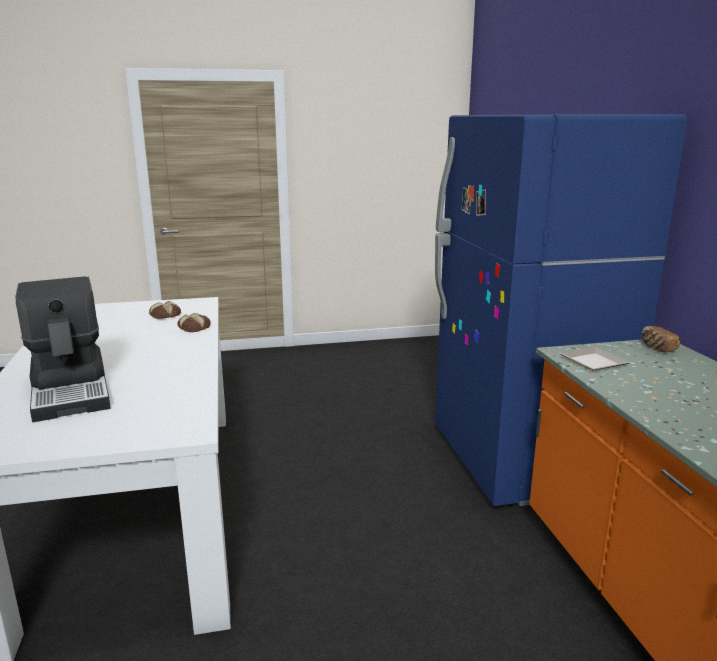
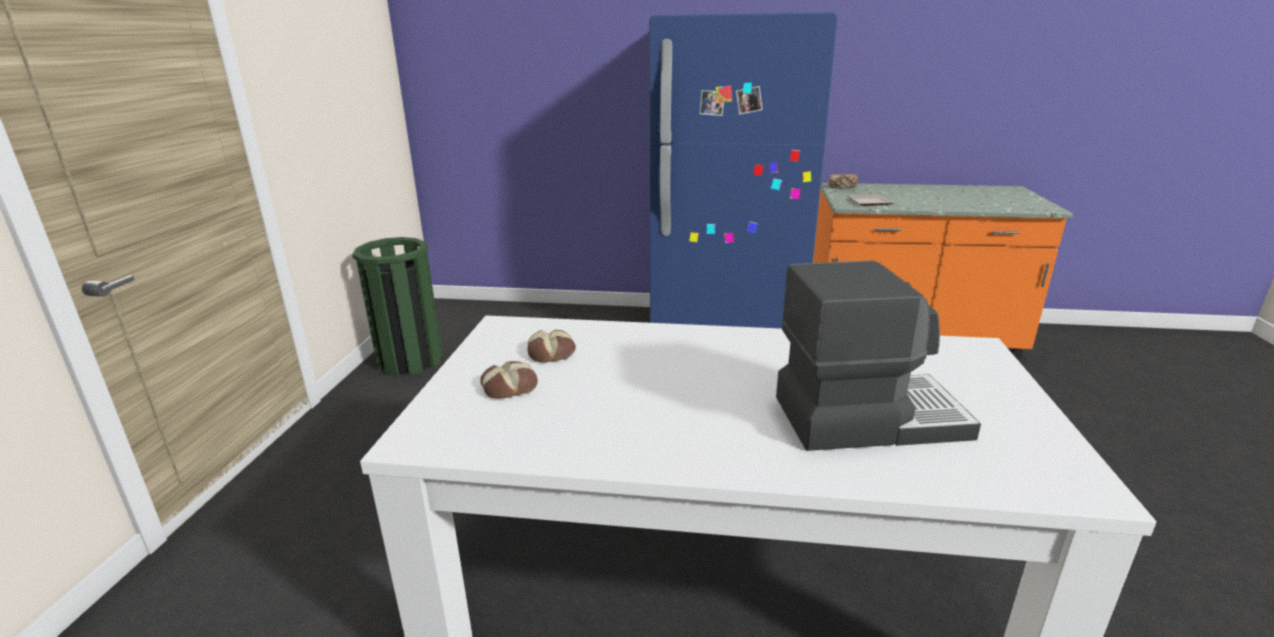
camera: 70 degrees left, 5 degrees up
(195, 327) = (633, 335): bread -> bread (509, 386)
(356, 353) = (410, 361): none -> green trash can

